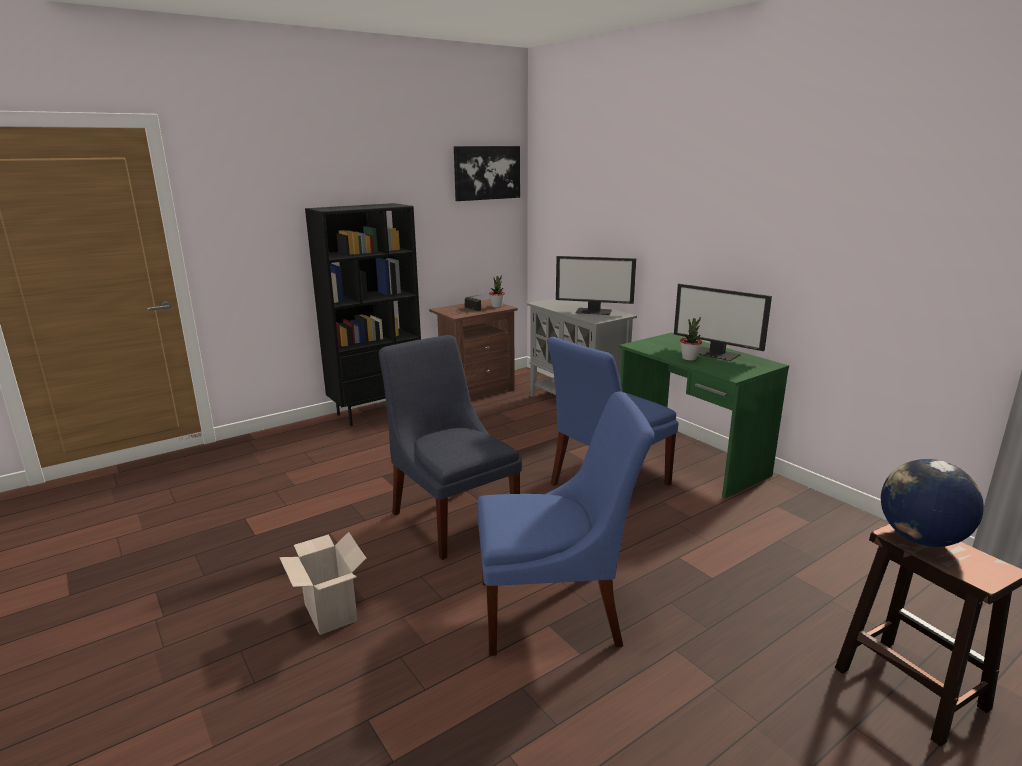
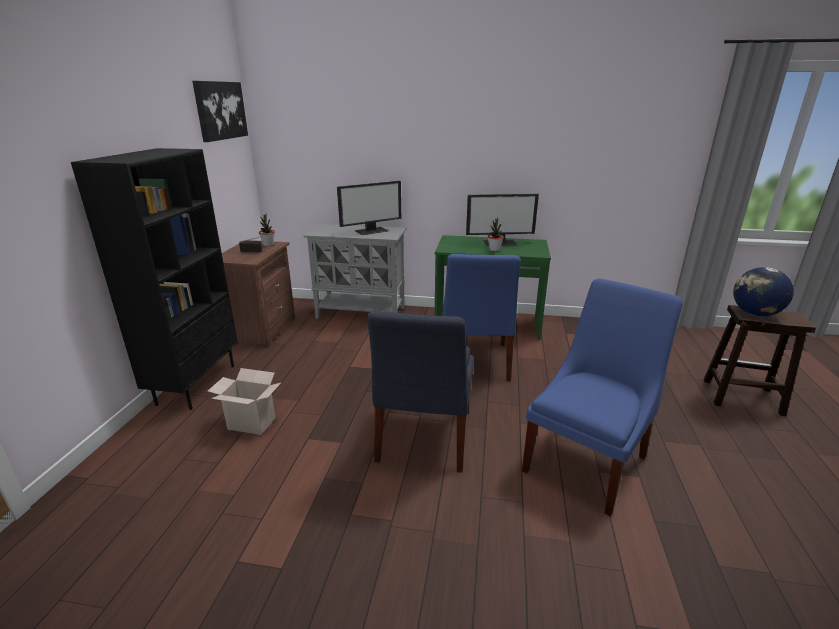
camera: 45 degrees left, 5 degrees up
(328, 612) = (472, 577): cardboard box -> cardboard box (249, 424)
(452, 517) = (423, 438): blue chair -> blue chair turned 90 degrees counterclockwise

